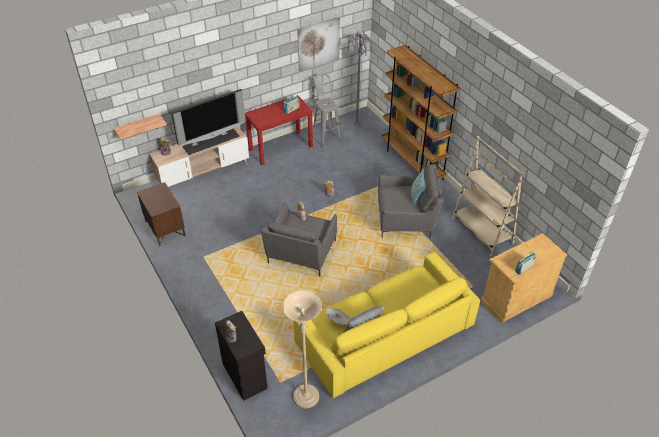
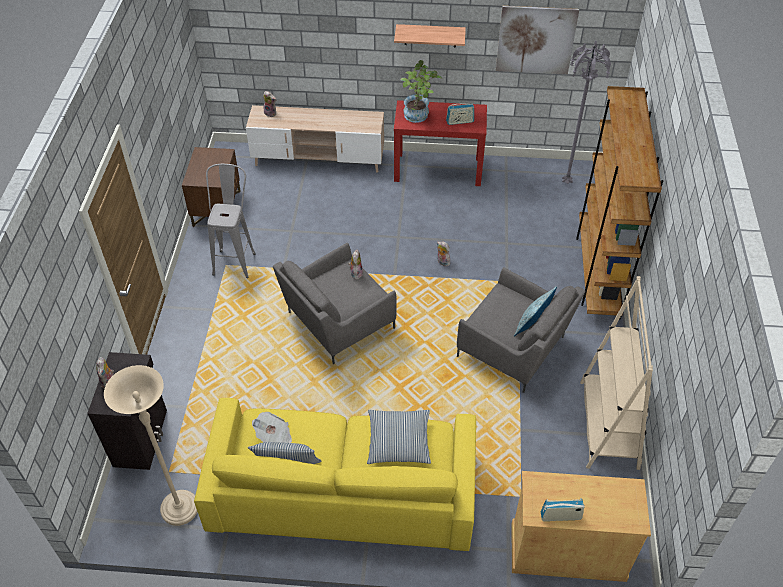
camera: 35 degrees right, 5 degrees up
(138, 127) = (241, 65): shelf -> shelf (430, 35)
(211, 141) = (334, 120): television -> none
(266, 116) = (419, 116): none -> potted plant
(324, 135) = (509, 178): grey stool -> grey stool (236, 259)
(405, 286) = (399, 441): none -> pillow

